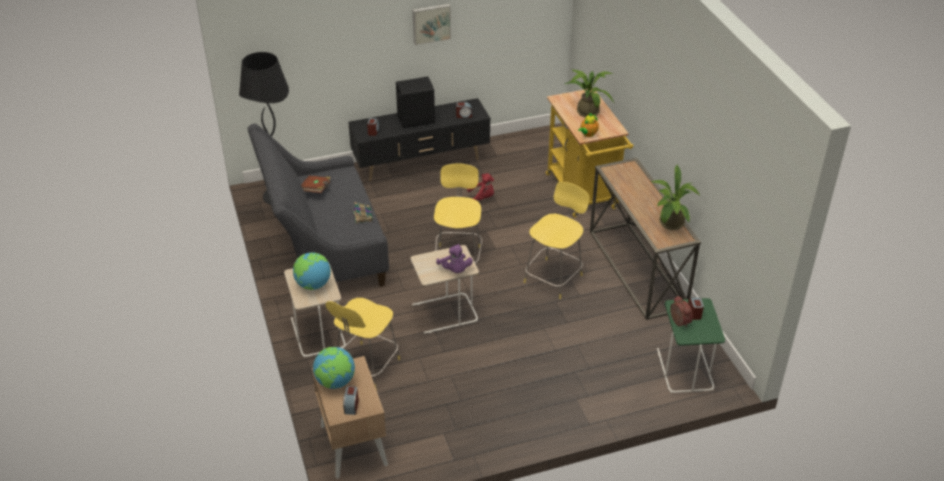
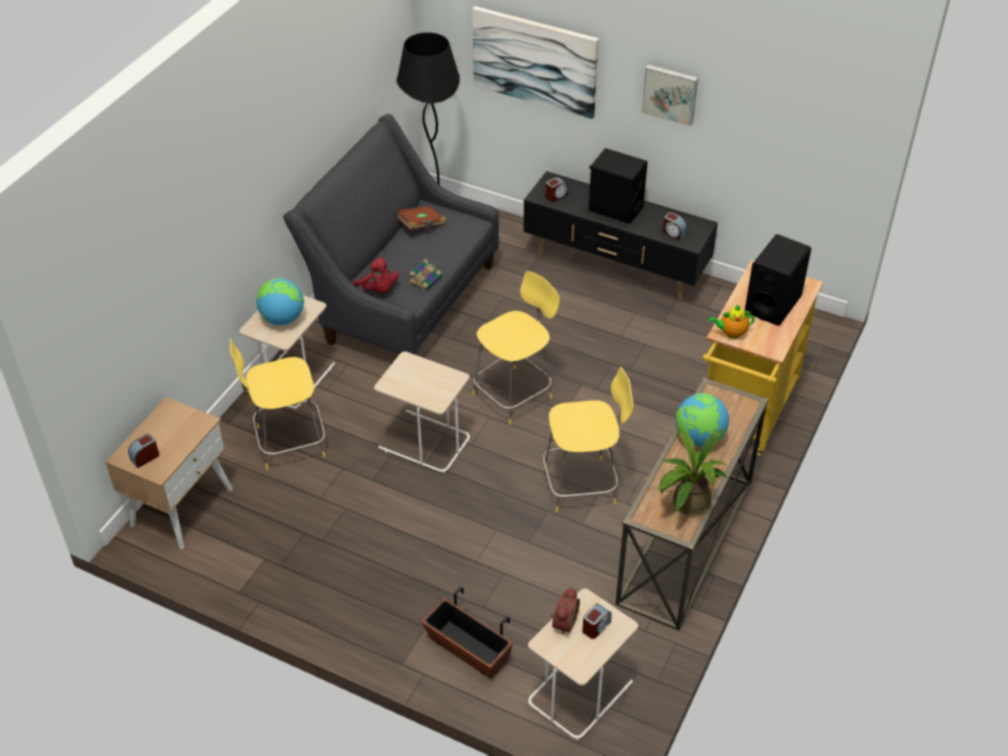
camera: 45 degrees right, 5 degrees up
(327, 43) = (535, 61): none -> picture
(335, 382) = (164, 425): globe -> globe (699, 438)
(455, 270) = (422, 395): purple plush toy -> none
(481, 198) = (625, 346): red plush toy -> red plush toy (378, 290)
(586, 110) = (773, 304): potted plant -> black speaker
(610, 392) = (468, 650): none -> planter
(684, 369) = (579, 691): green side table -> beige side table

